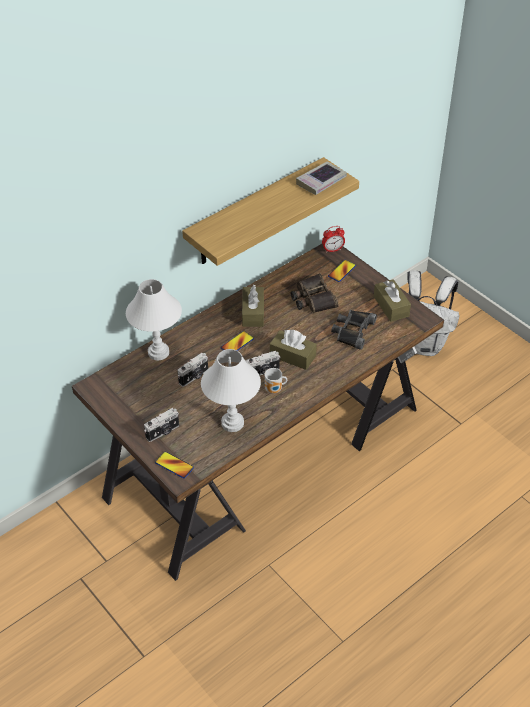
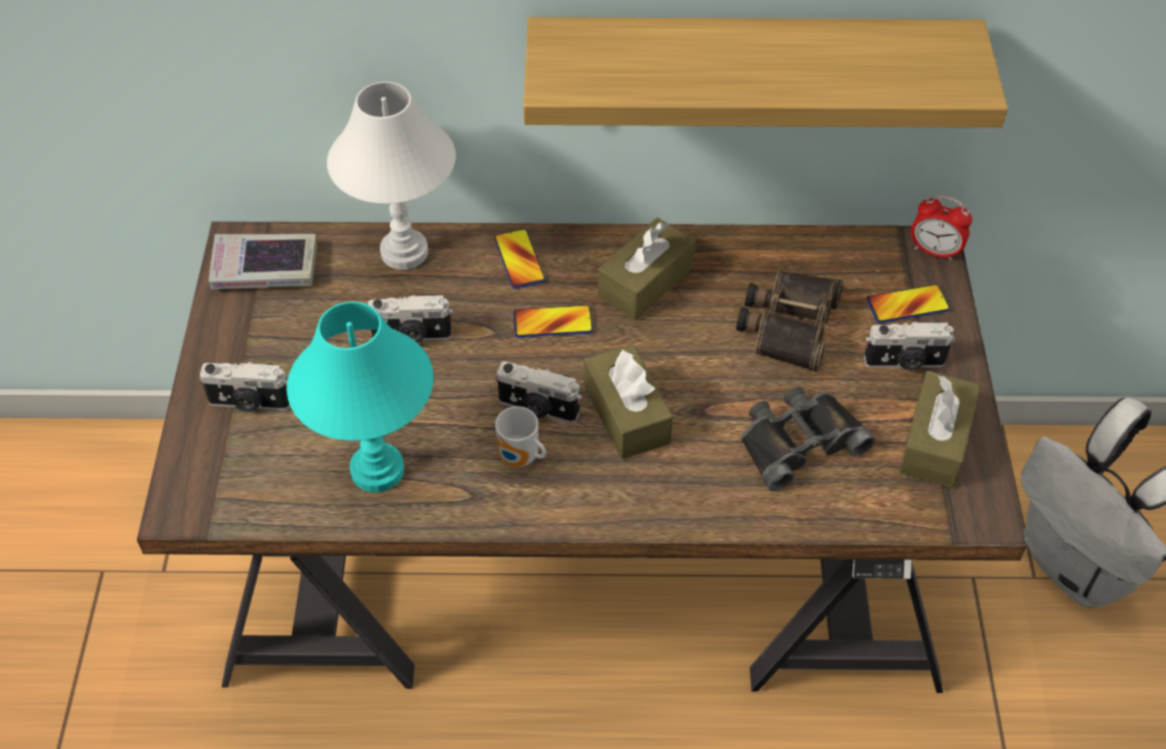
camera: 40 degrees right, 5 degrees up
(174, 465) = (197, 478): phone -> phone (519, 260)
(232, 423) = (376, 470): white table lamp -> turquoise table lamp
(321, 181) = (918, 67): book -> book (265, 268)
(359, 289) = (904, 363): none -> camera

